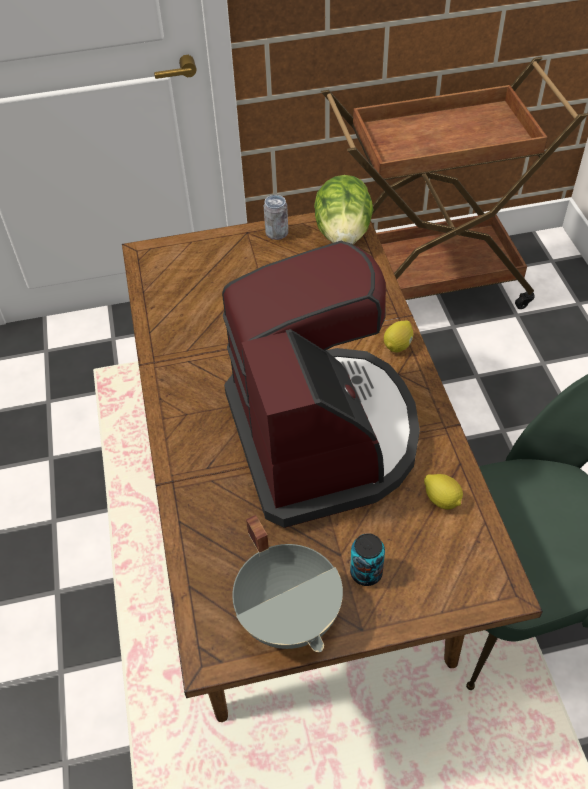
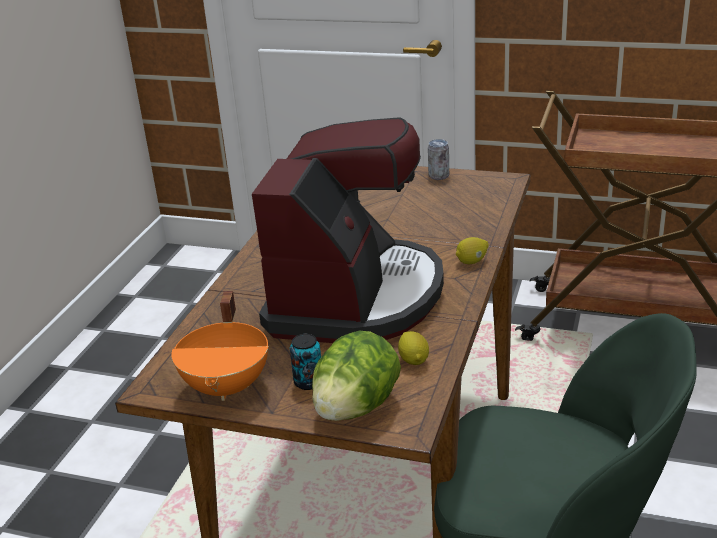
camera: 30 degrees right, 20 degrees down
(290, 614) = (228, 386): grey cooking pot -> orange cooking pot
(343, 234) = (493, 187): lettuce -> lettuce (356, 407)

